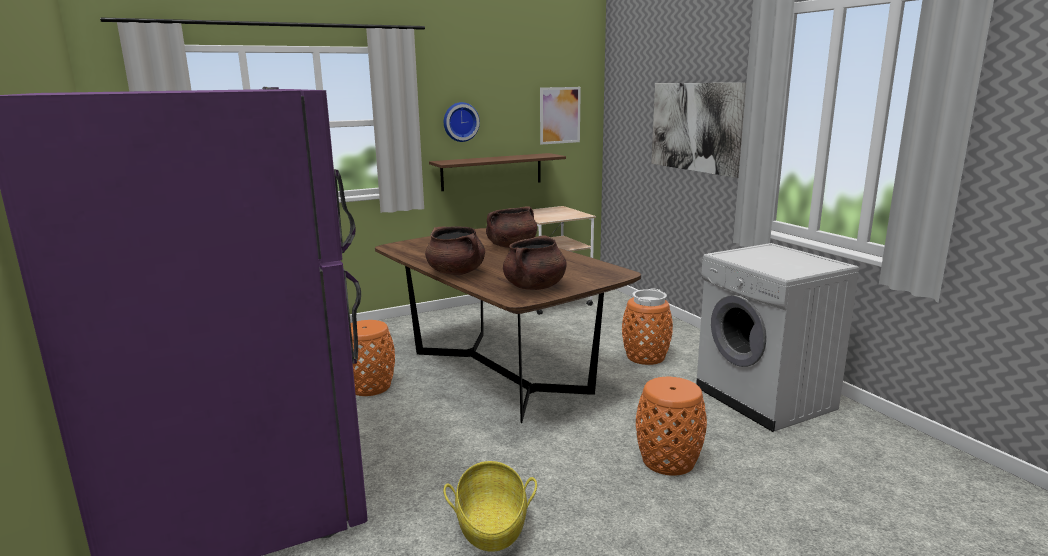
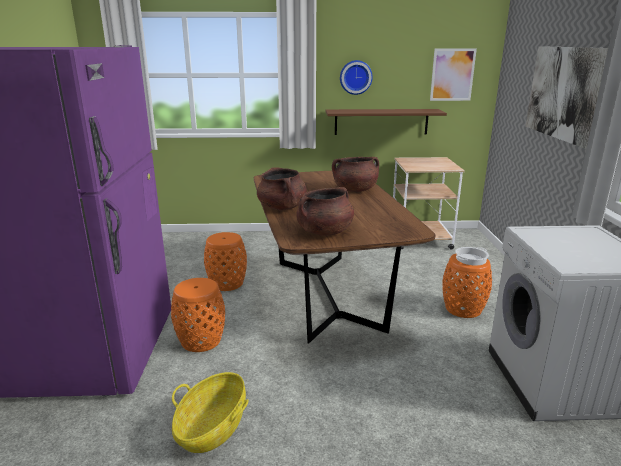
camera: 25 degrees right, 5 degrees up
(668, 461) = (402, 418): orange stool -> orange stool (201, 341)

